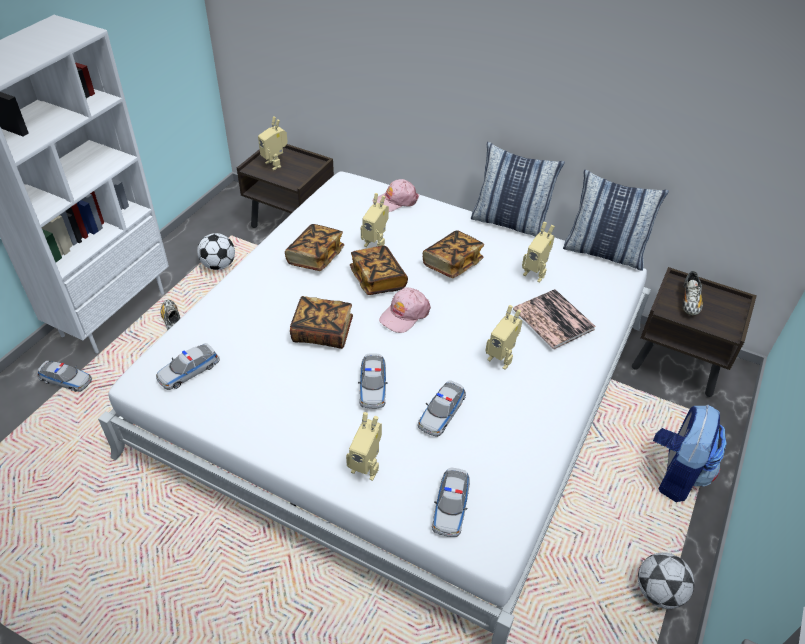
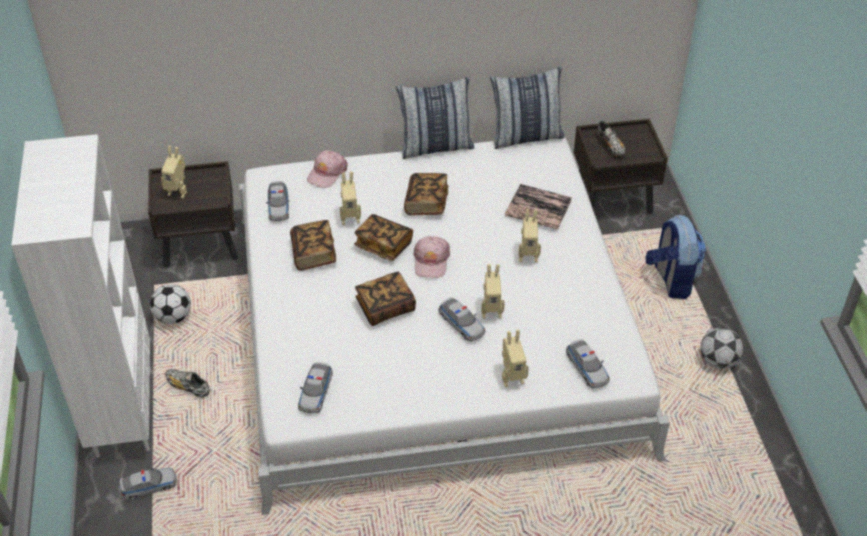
camera: 35 degrees left, 0 degrees up
(441, 413) = (524, 315): toy car -> toy car (278, 206)
(535, 273) = (494, 179): toy robot -> toy robot (491, 311)

